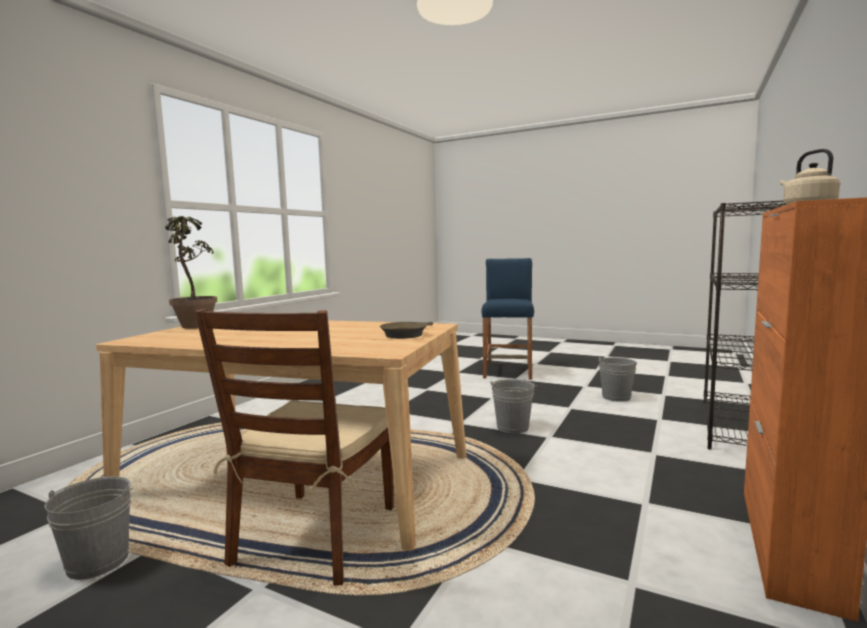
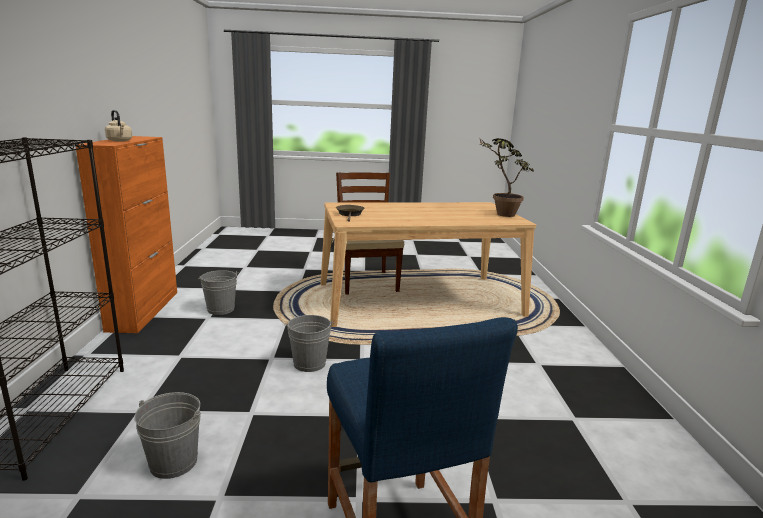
camera: 150 degrees right, 10 degrees up
(98, 561) = (429, 267): grey bucket -> grey bucket (220, 309)

